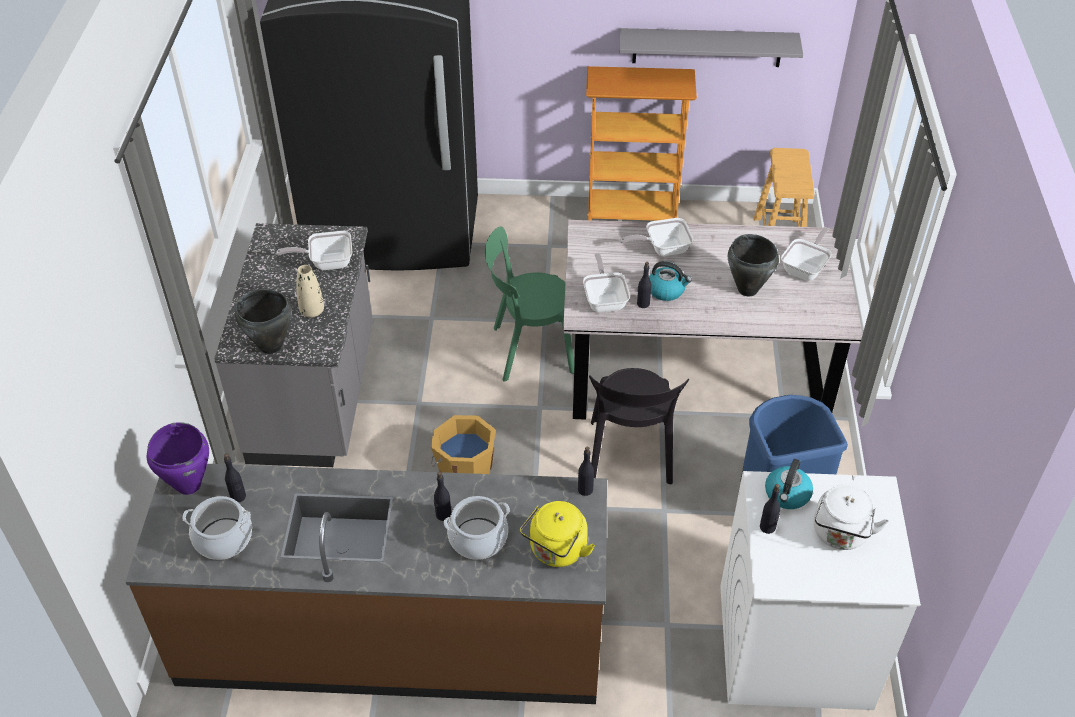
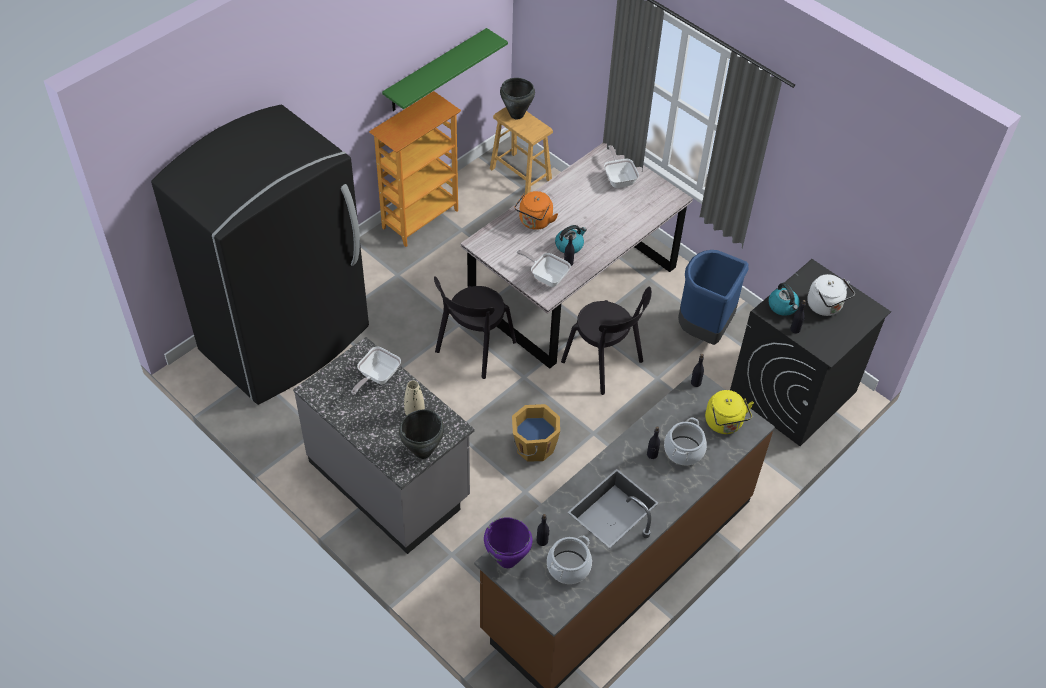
camera: 50 degrees left, 5 degrees up
(528, 350) = (473, 349): green chair -> black chair
(662, 249) = (534, 222): frying pan -> orange kettle
(707, 47) = (436, 71): grey shelf -> green shelf
(747, 290) = (607, 213): black cooking pot -> black cooking pot (517, 115)
(793, 646) = (792, 393): white washing machine -> black washing machine

